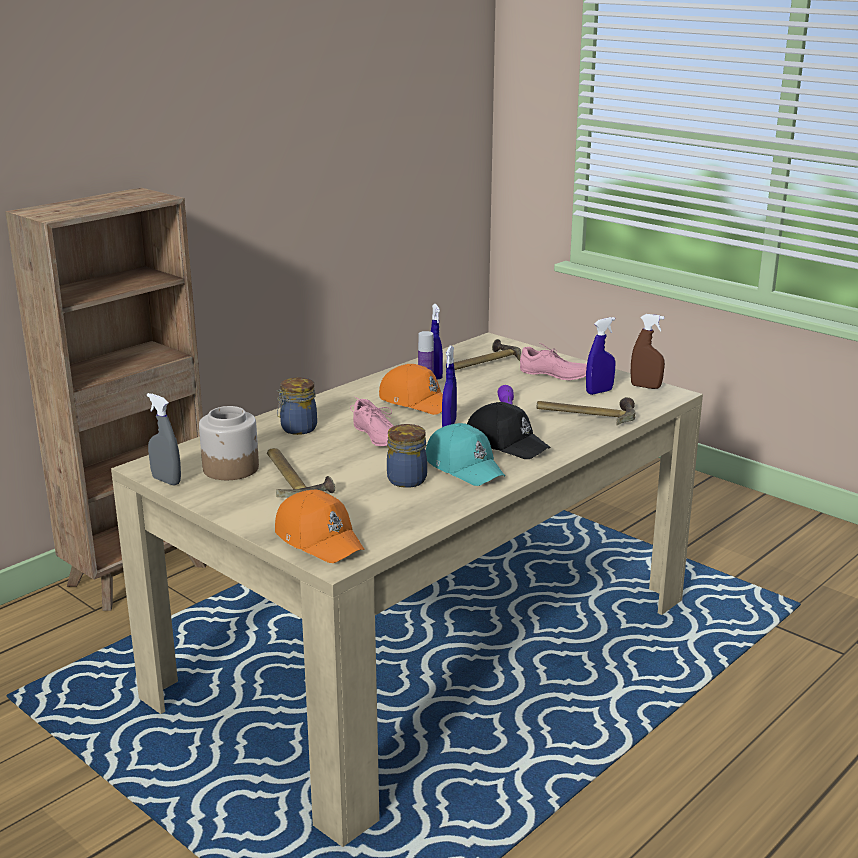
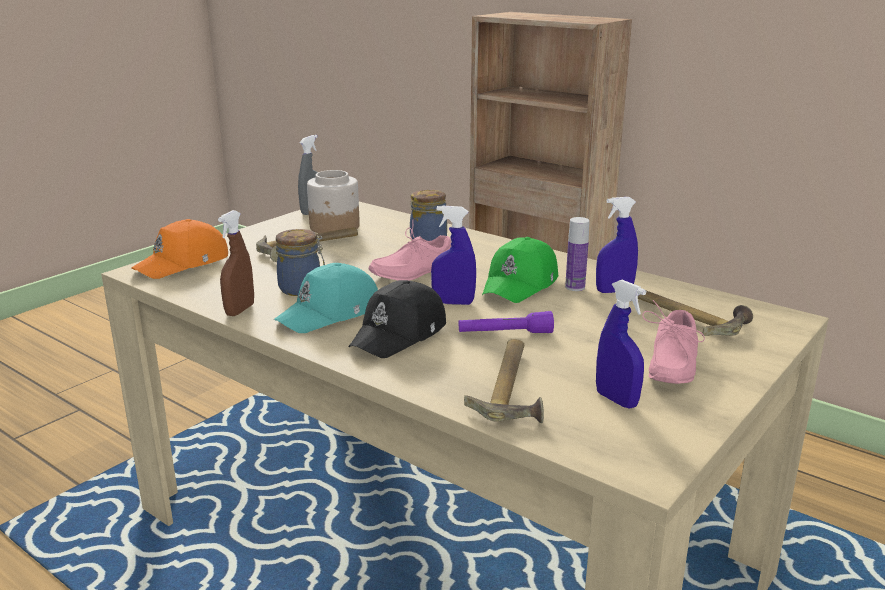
camera: 85 degrees right, 0 degrees up
(416, 401) = (521, 284): orange cap -> green cap
(645, 387) = (666, 444): brown spray bottle -> brown spray bottle (240, 310)

